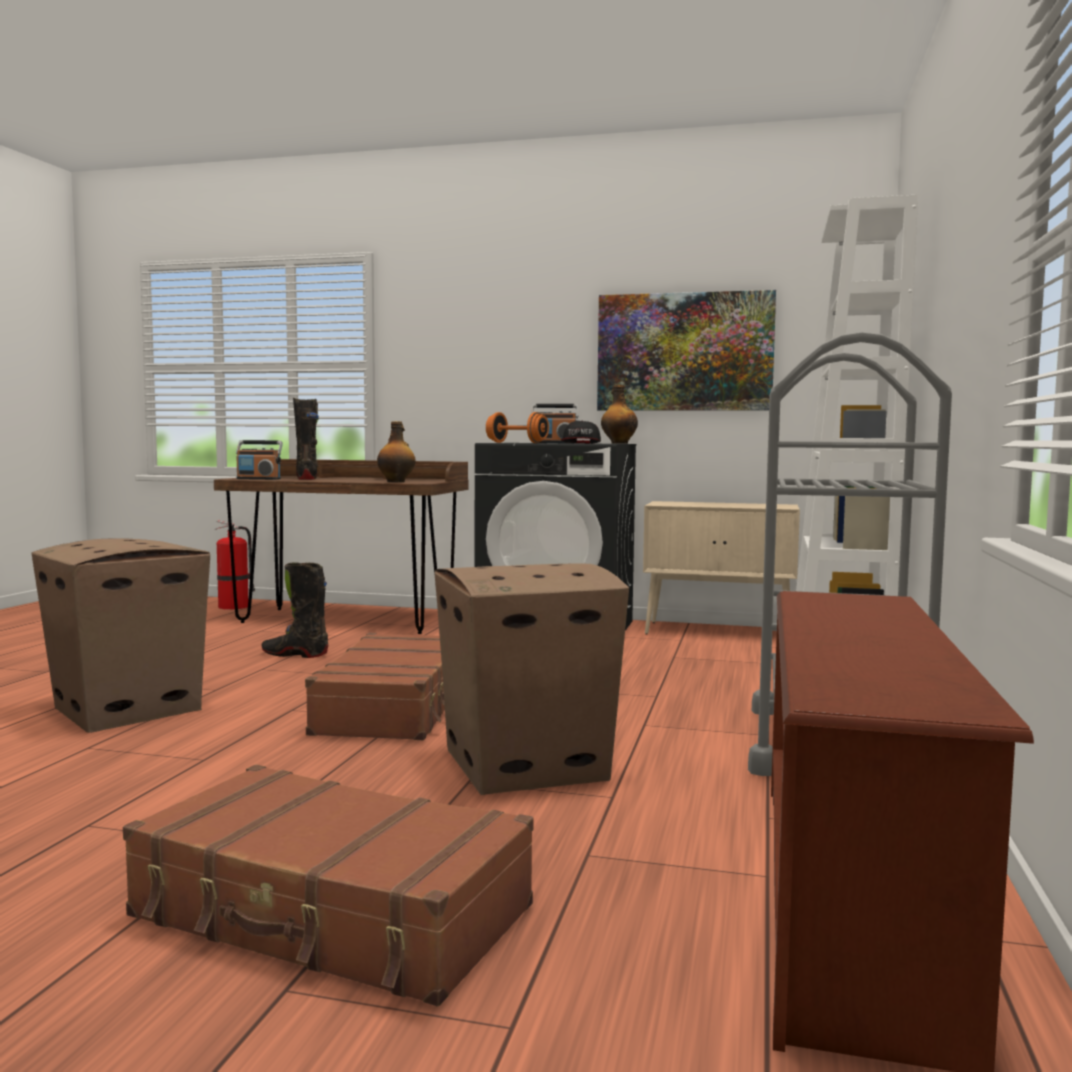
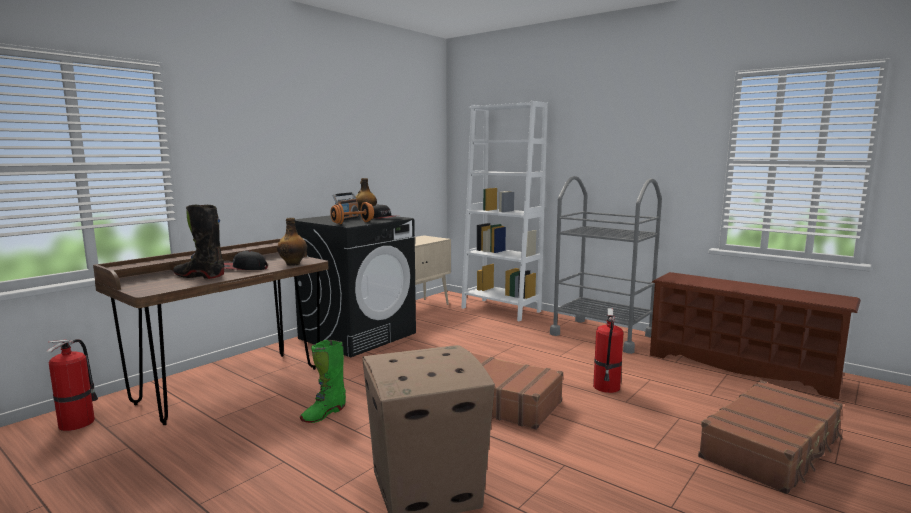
camera: 65 degrees left, 5 degrees up
(259, 479) = (175, 286): radio -> none
(295, 654) = (323, 414): black boot -> green boot
(355, 479) = (243, 268): none -> cap
(522, 765) = (606, 387): cardboard box -> fire extinguisher
(684, 352) = (374, 155): picture -> none

